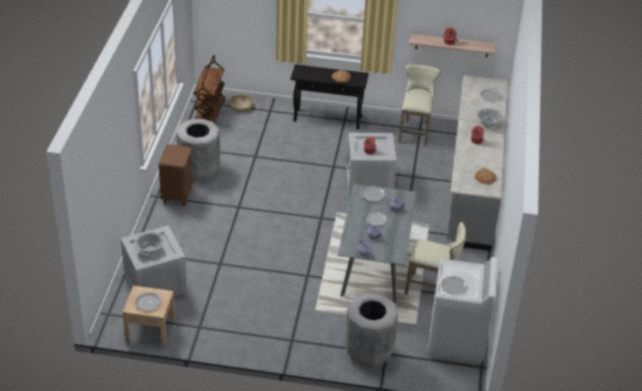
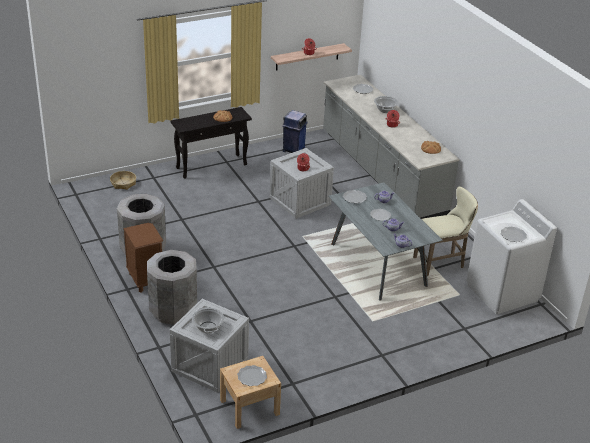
camera: 35 degrees left, 5 degrees down
(209, 113) = (99, 199): brown cart -> none
(369, 351) = (450, 333): grey trash can -> grey trash can (173, 310)
(415, 131) = (293, 150): beige stool -> blue trash can

